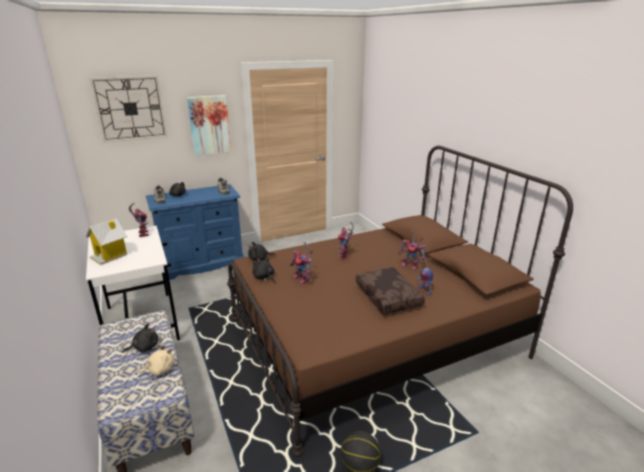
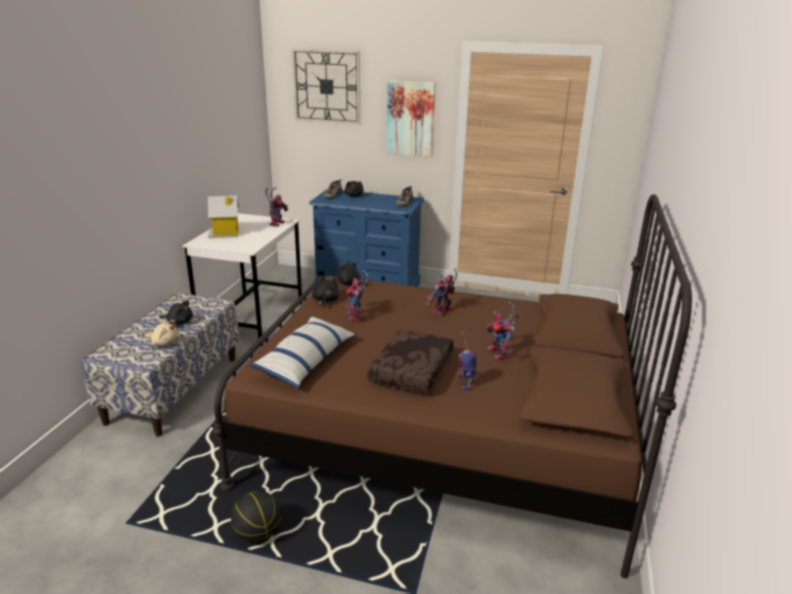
camera: 40 degrees right, 0 degrees up
(322, 322) = (306, 361): none -> pillow

